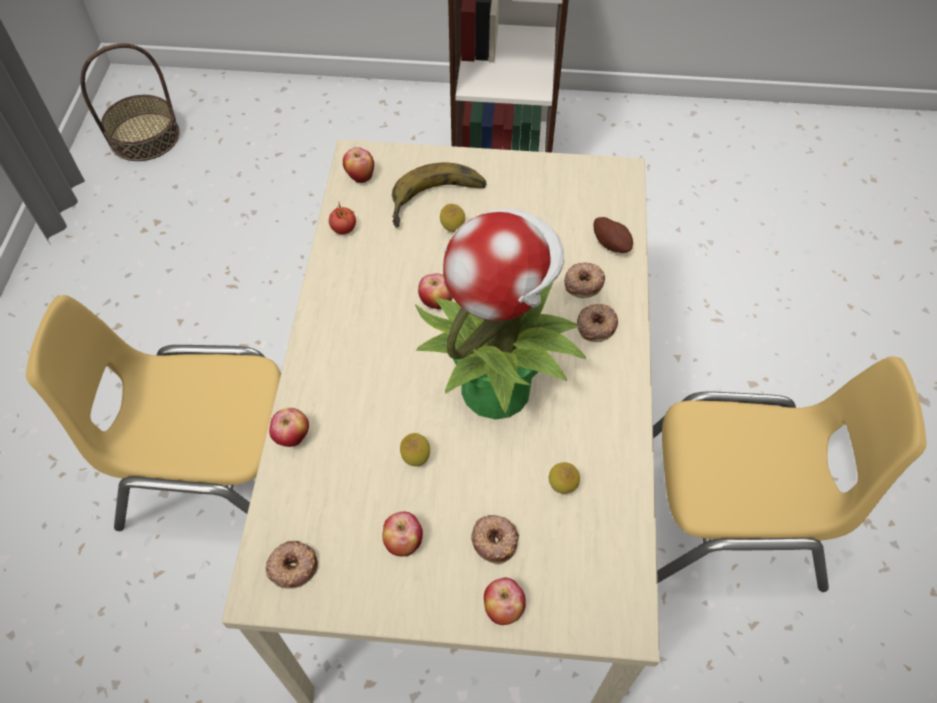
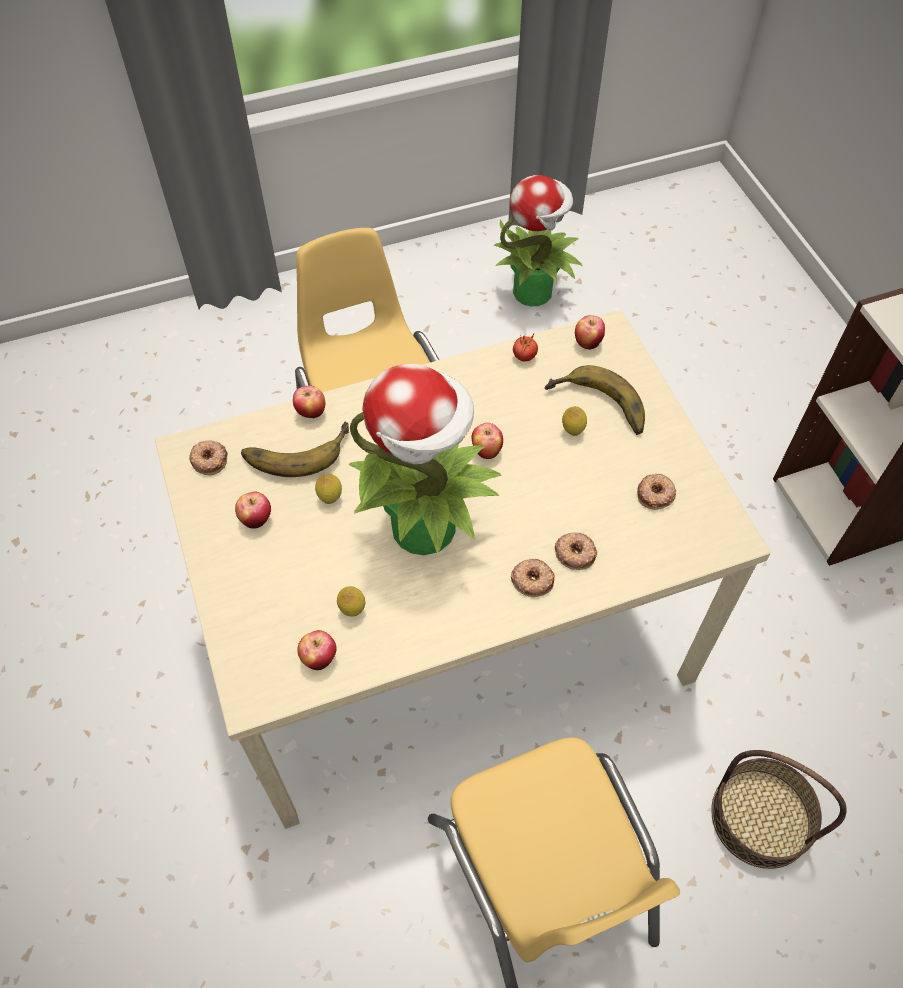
camera: 65 degrees right, 0 degrees up
(139, 260) = (533, 291): none -> potted plant
(144, 137) = (658, 226): basket -> basket (760, 817)
(331, 470) = (295, 448): none -> banana
(495, 540) = (284, 579): donut -> donut (656, 494)
(503, 608) = (229, 606): apple -> apple (319, 658)
(612, 243) = (637, 560): potato -> none

